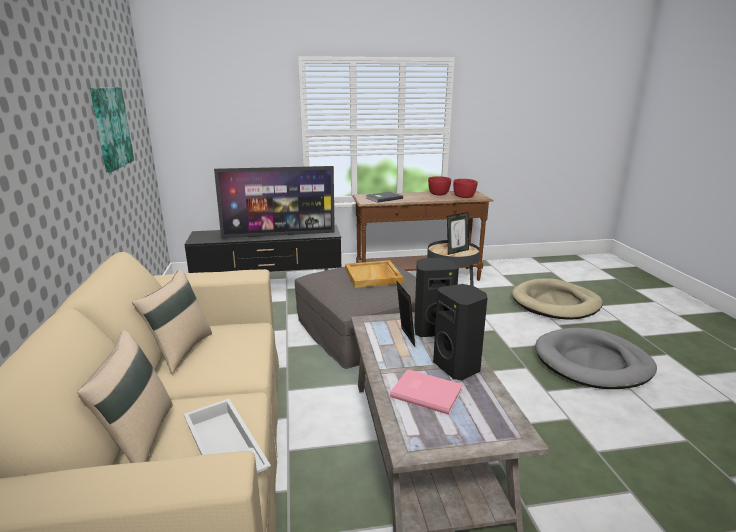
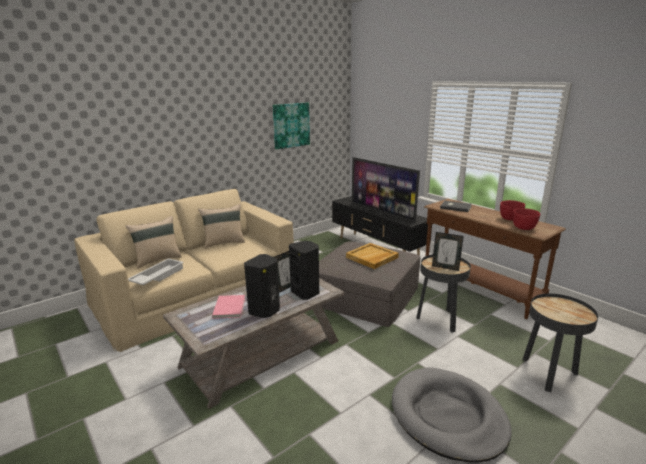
camera: 60 degrees right, 0 degrees up
(555, 303) = (549, 374): beige dog bed -> black side table

